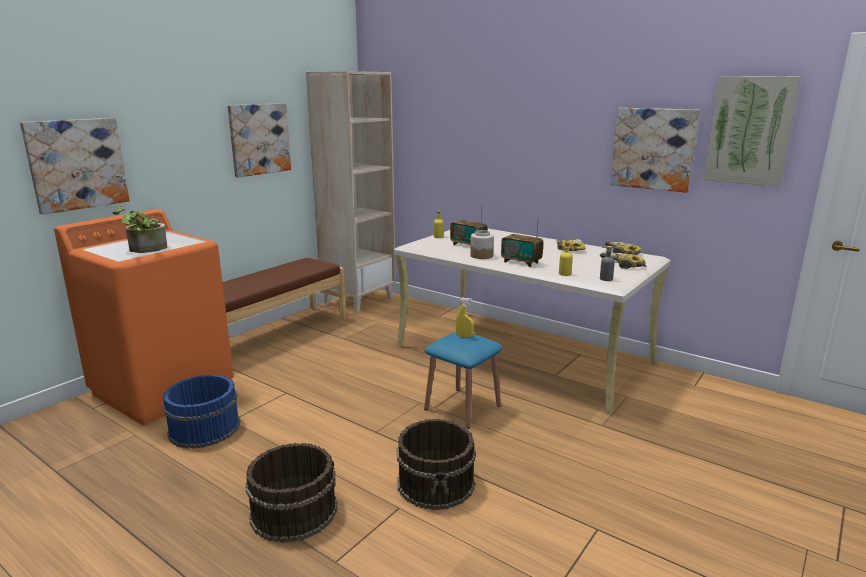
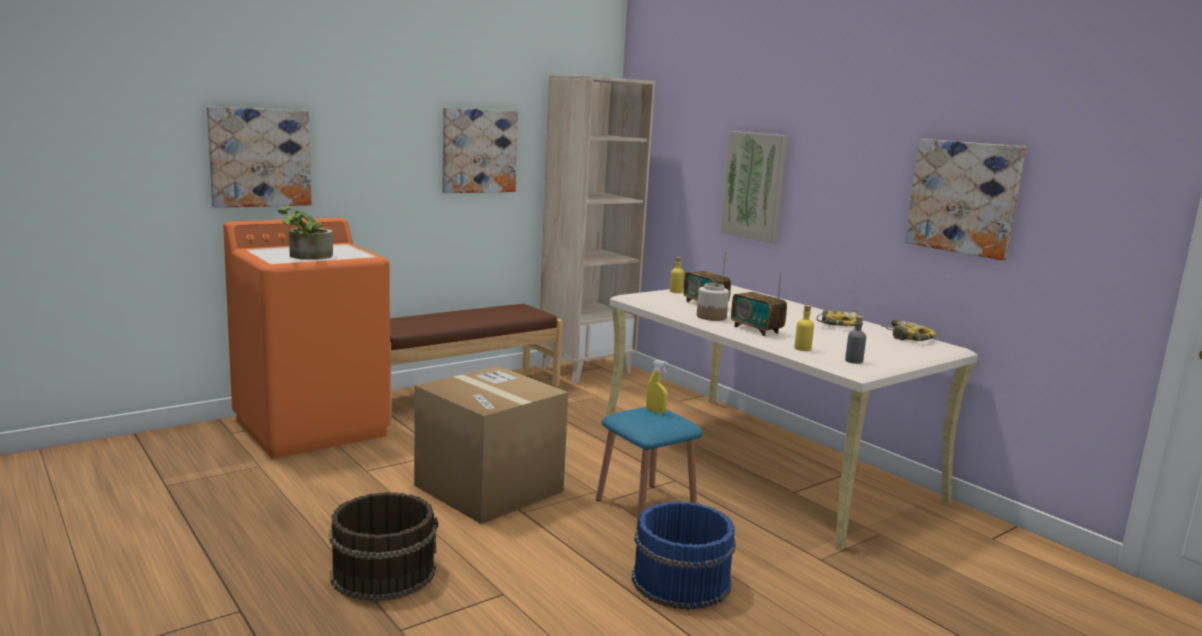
camera: 15 degrees right, 5 degrees down
(204, 428) = (333, 473): blue bucket -> blue bucket (680, 580)
(339, 416) = (489, 488): none -> cardboard box
(436, 483) = (563, 578): brown bucket -> none
(621, 265) = (893, 350): power drill -> none
(750, 130) = (1092, 179): picture -> picture (754, 186)

